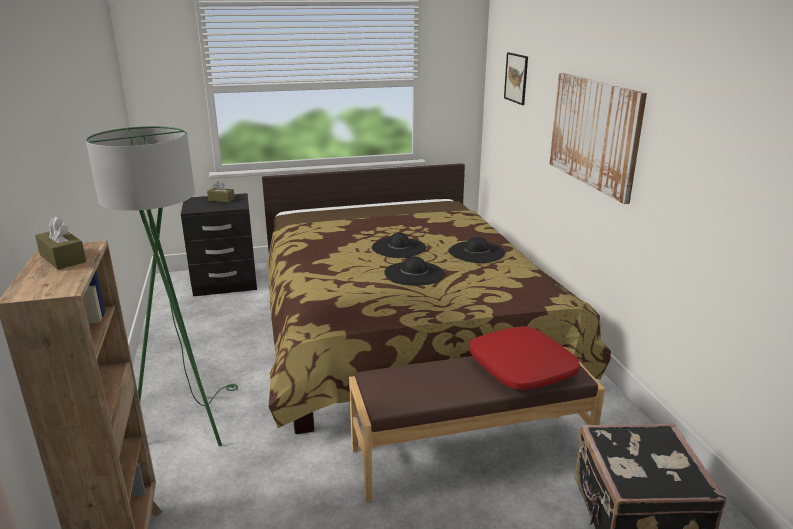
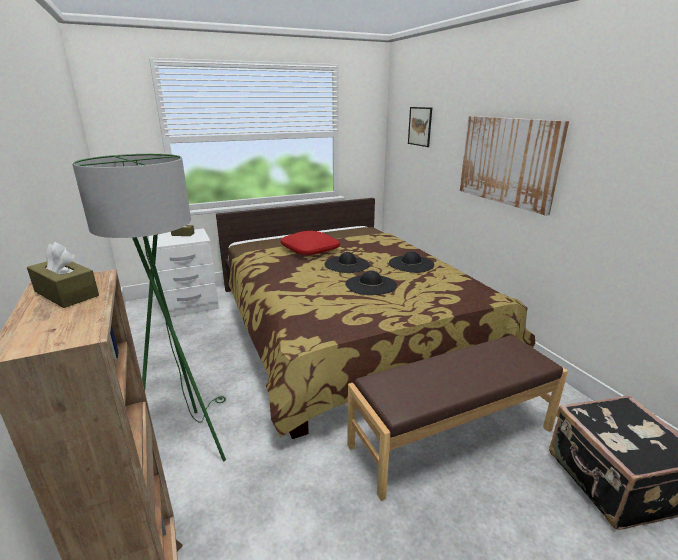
camera: 10 degrees left, 0 degrees up
(225, 283) = (189, 305): black nightstand -> white nightstand
(521, 368) = (494, 359): red pillow -> red pillow (309, 250)

